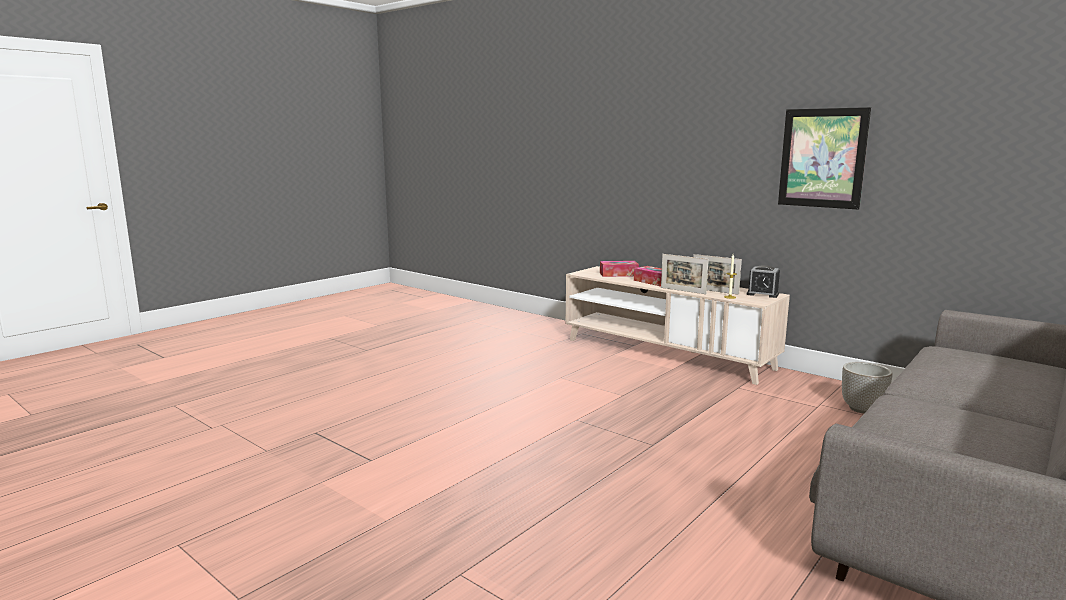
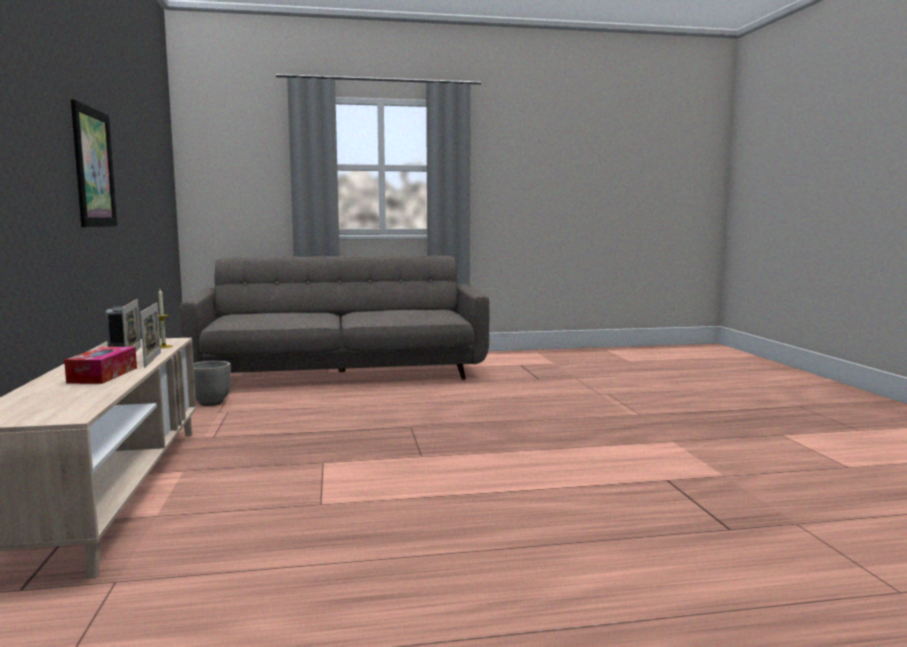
camera: 140 degrees left, 5 degrees down
(618, 274) = (49, 398): tissue box -> none

